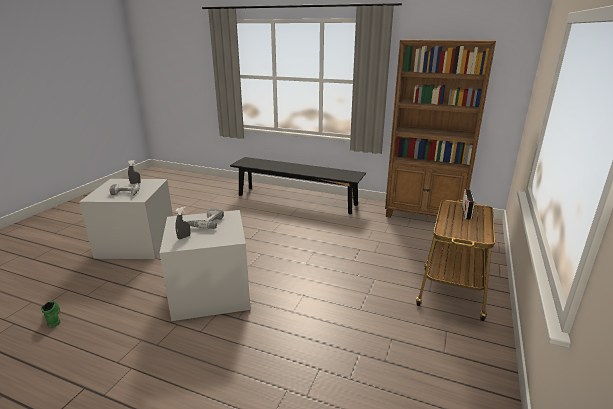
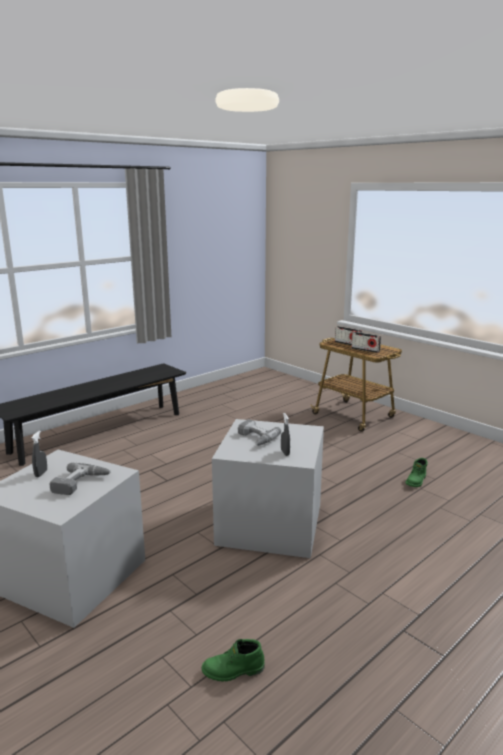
camera: 65 degrees left, 5 degrees down
(333, 363) = (416, 481): none -> green boot
(424, 216) = (225, 387): brown bookcase -> none
(458, 224) = (365, 350): none -> radio

